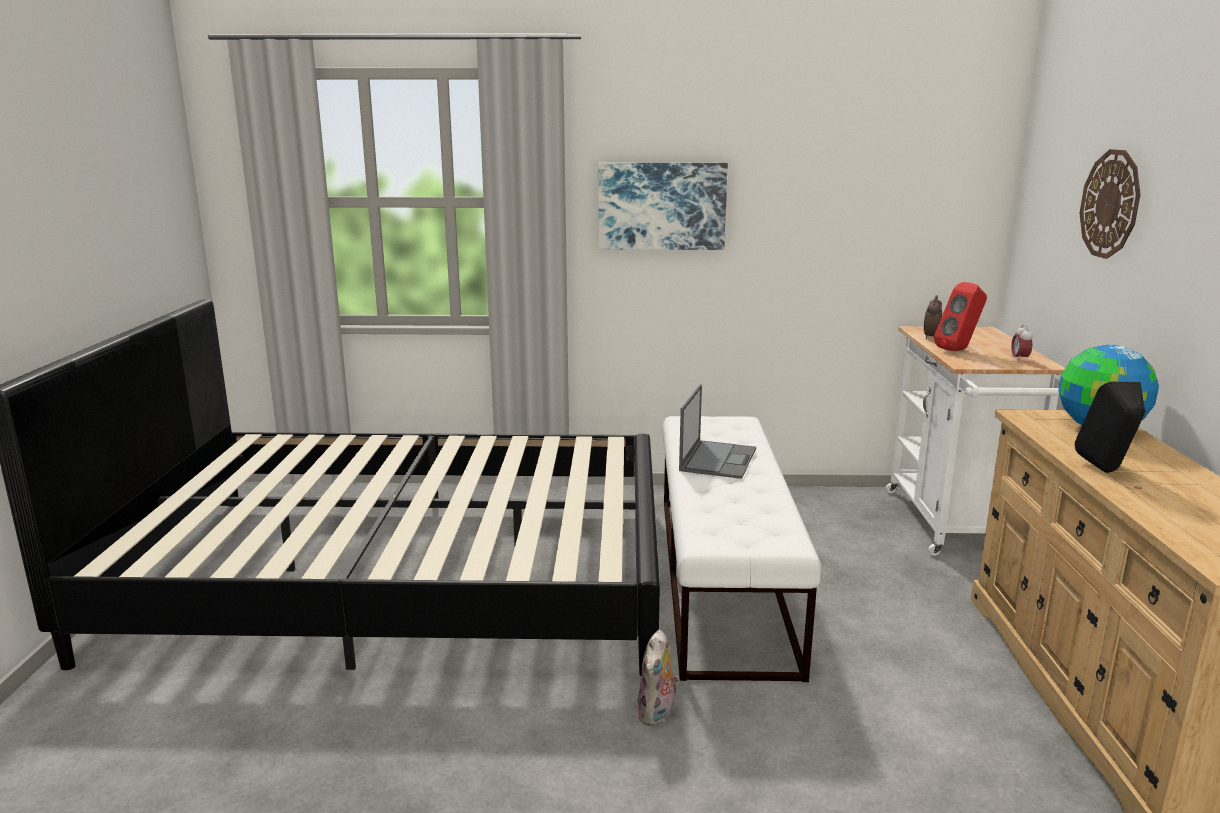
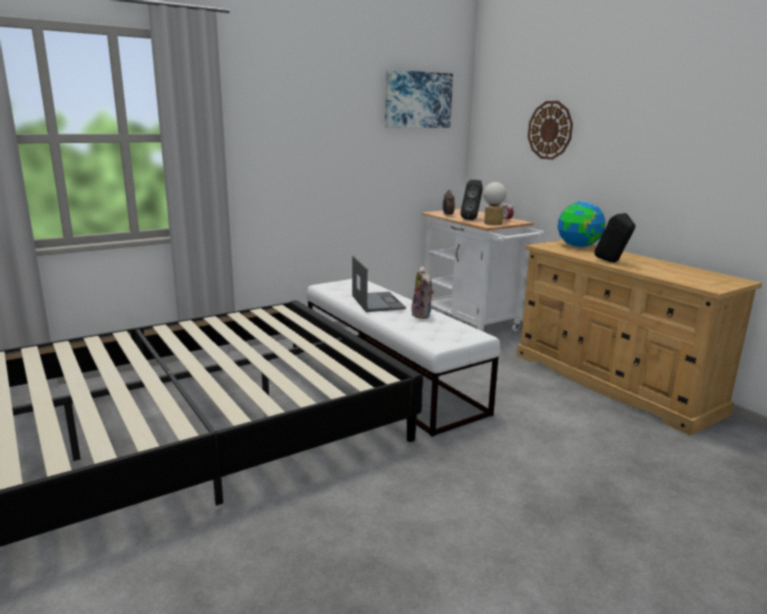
camera: 35 degrees left, 0 degrees up
(657, 714) = (441, 457): plush toy -> plush toy (423, 315)
(661, 206) = (284, 139): picture -> picture (417, 100)
(959, 350) = (472, 219): red speaker -> black speaker
(984, 361) = (493, 223): none -> table lamp

